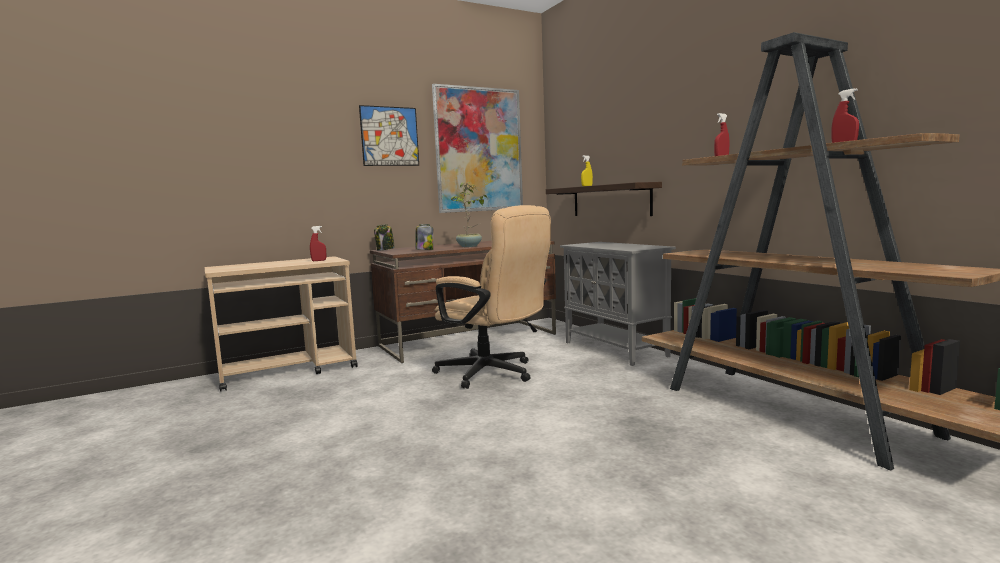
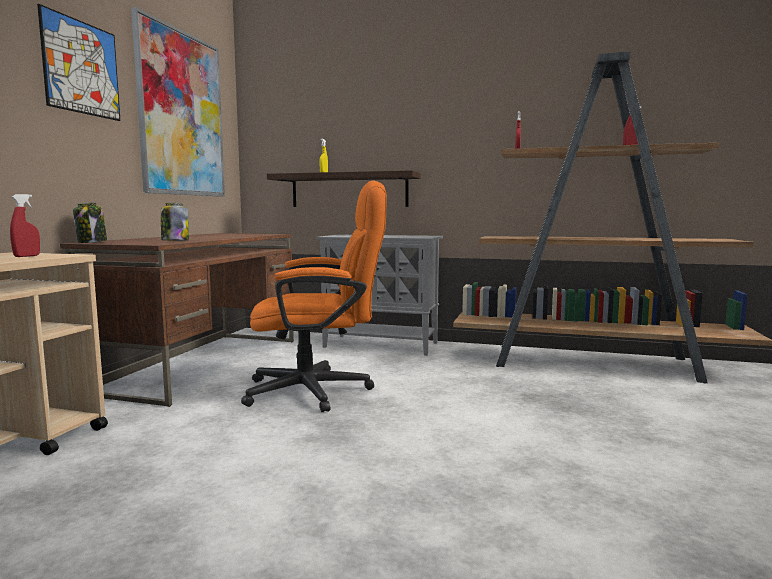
camera: 45 degrees left, 0 degrees up
(469, 246) = (217, 238): potted plant -> none
(493, 374) = (320, 390): beige office chair -> orange office chair

